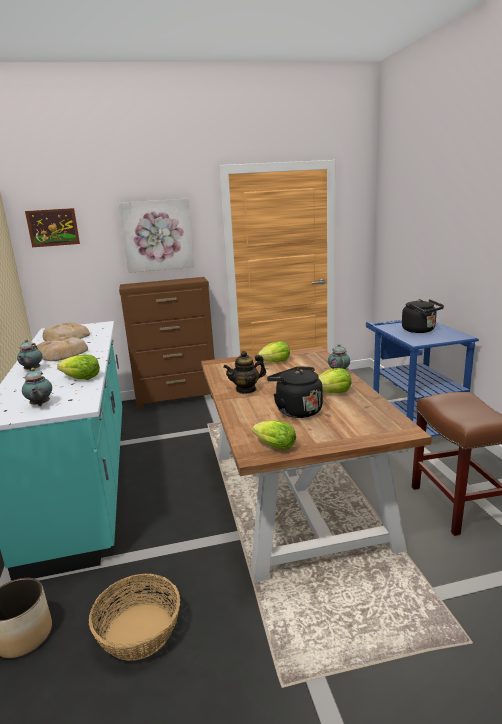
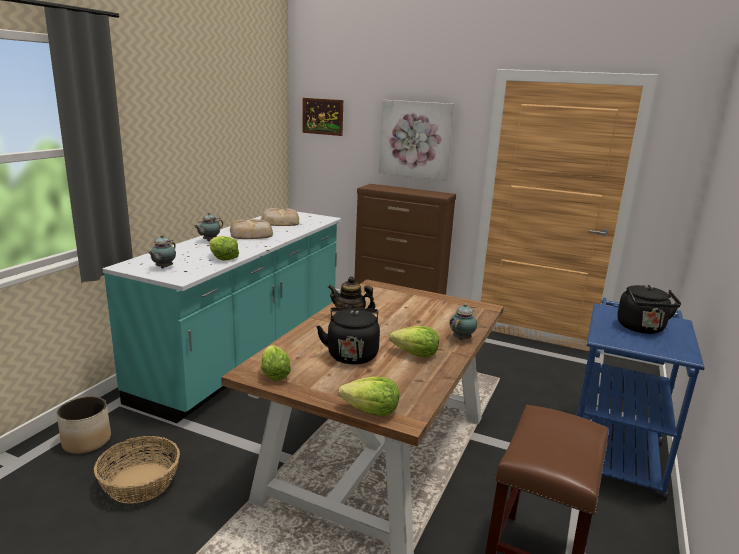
camera: 35 degrees right, 0 degrees up
(275, 362) = (425, 304): lettuce -> lettuce (371, 411)

